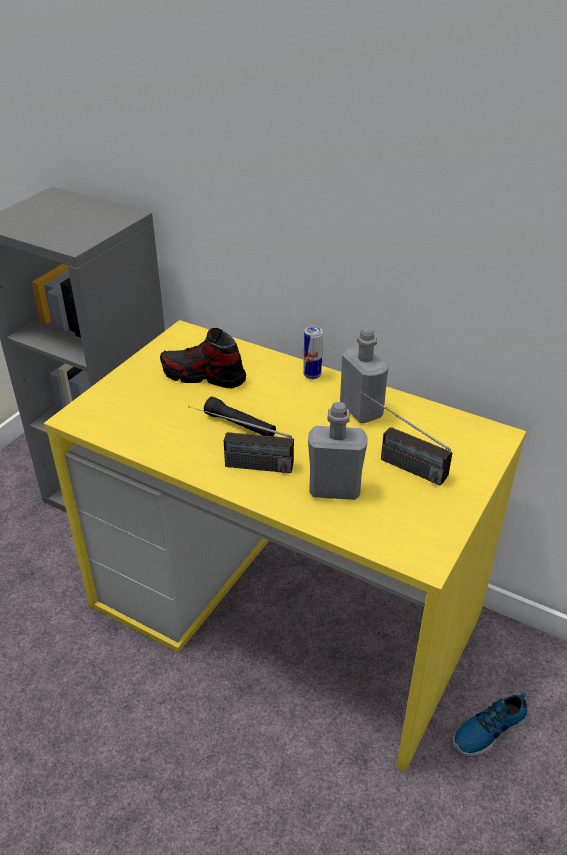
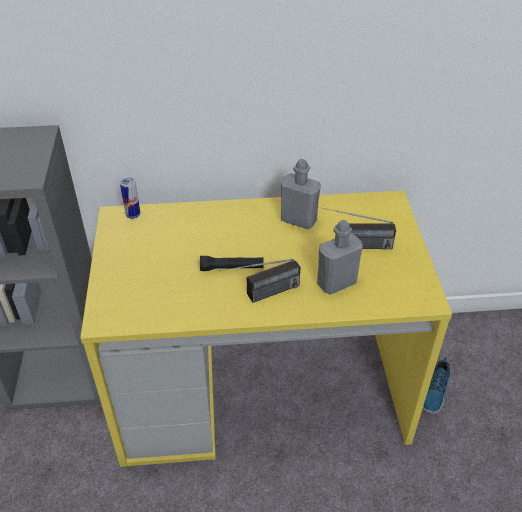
camera: 35 degrees left, 5 degrees up
(203, 376) = (167, 243): shoe -> none
(312, 375) = (242, 209): can -> can (133, 215)

